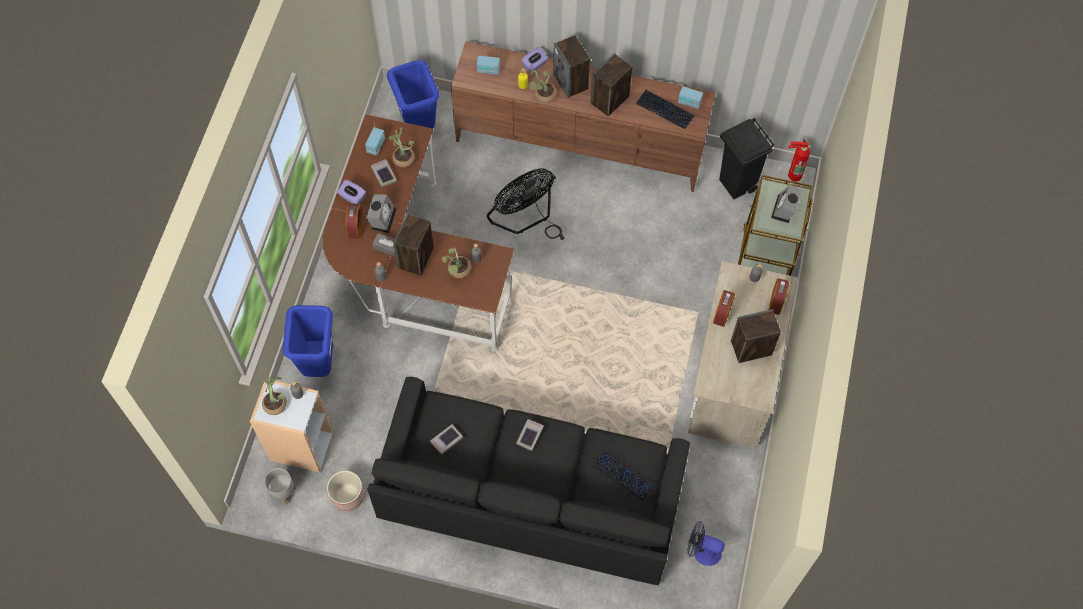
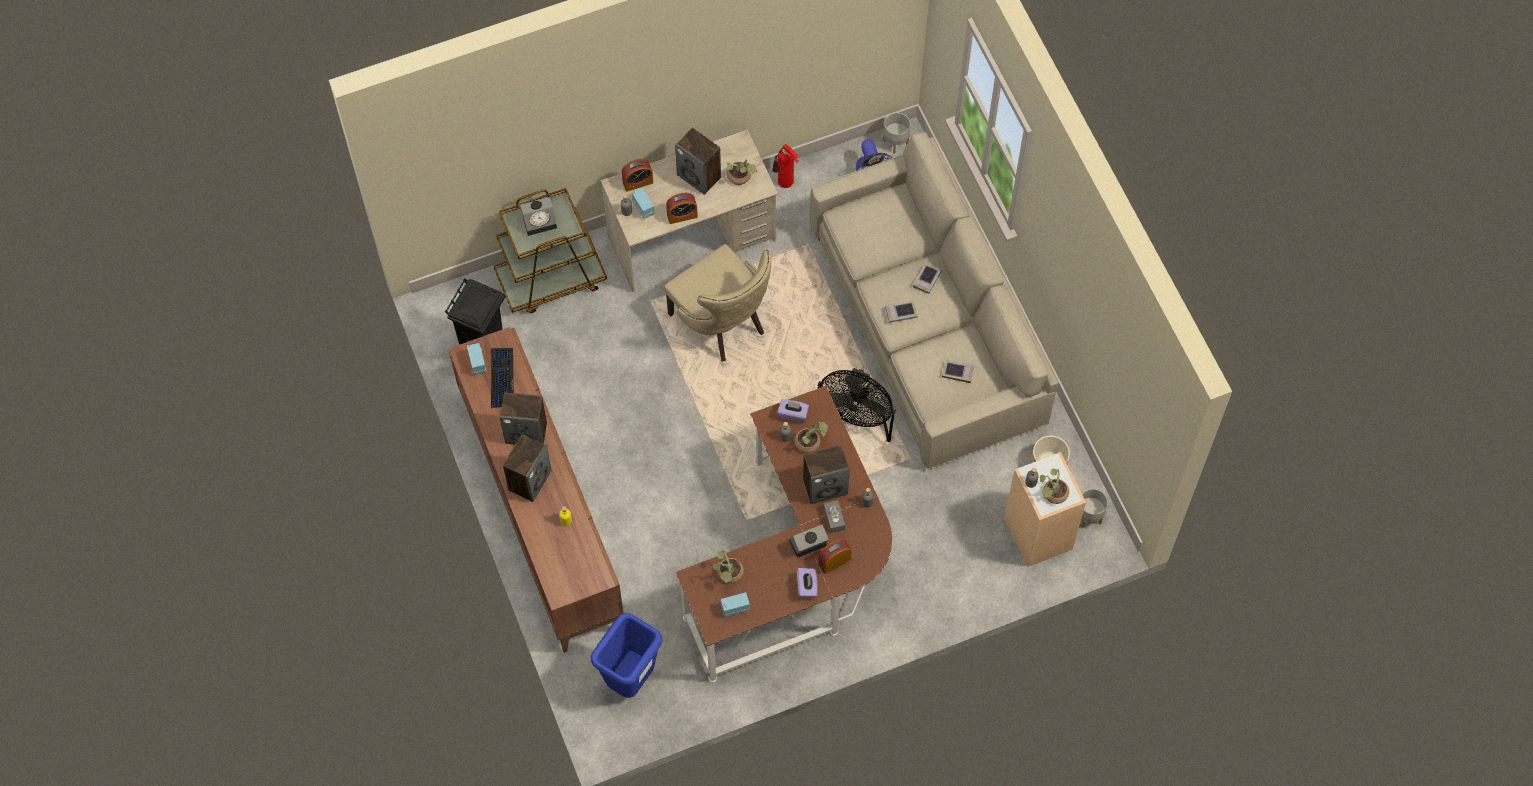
camera: 125 degrees left, 0 degrees up
(319, 364) = (953, 578): blue trash can -> none
(383, 174) = (761, 578): book -> book (927, 280)
(488, 70) = (572, 564): radio -> radio (643, 208)
(530, 217) = (658, 503): black fan -> black fan (855, 412)
(530, 492) = (926, 325): black sofa -> beige sofa
(534, 65) = (534, 526): purple tissue box -> purple tissue box (793, 414)
(542, 95) = (565, 495): potted plant -> potted plant (740, 178)
(623, 475) = (878, 223): keyboard -> none
(642, 348) = (722, 323): none -> beige chair
(717, 592) = (896, 142): none -> grey planter
(793, 174) = (435, 307): fire extinguisher -> fire extinguisher (785, 183)

